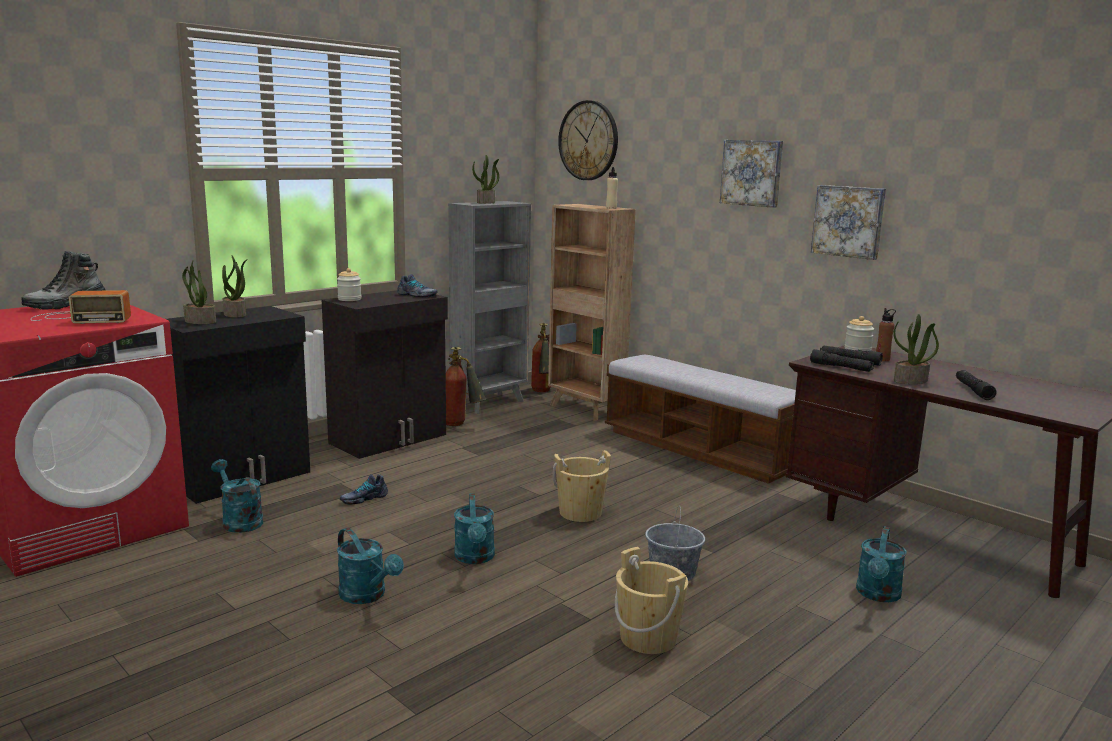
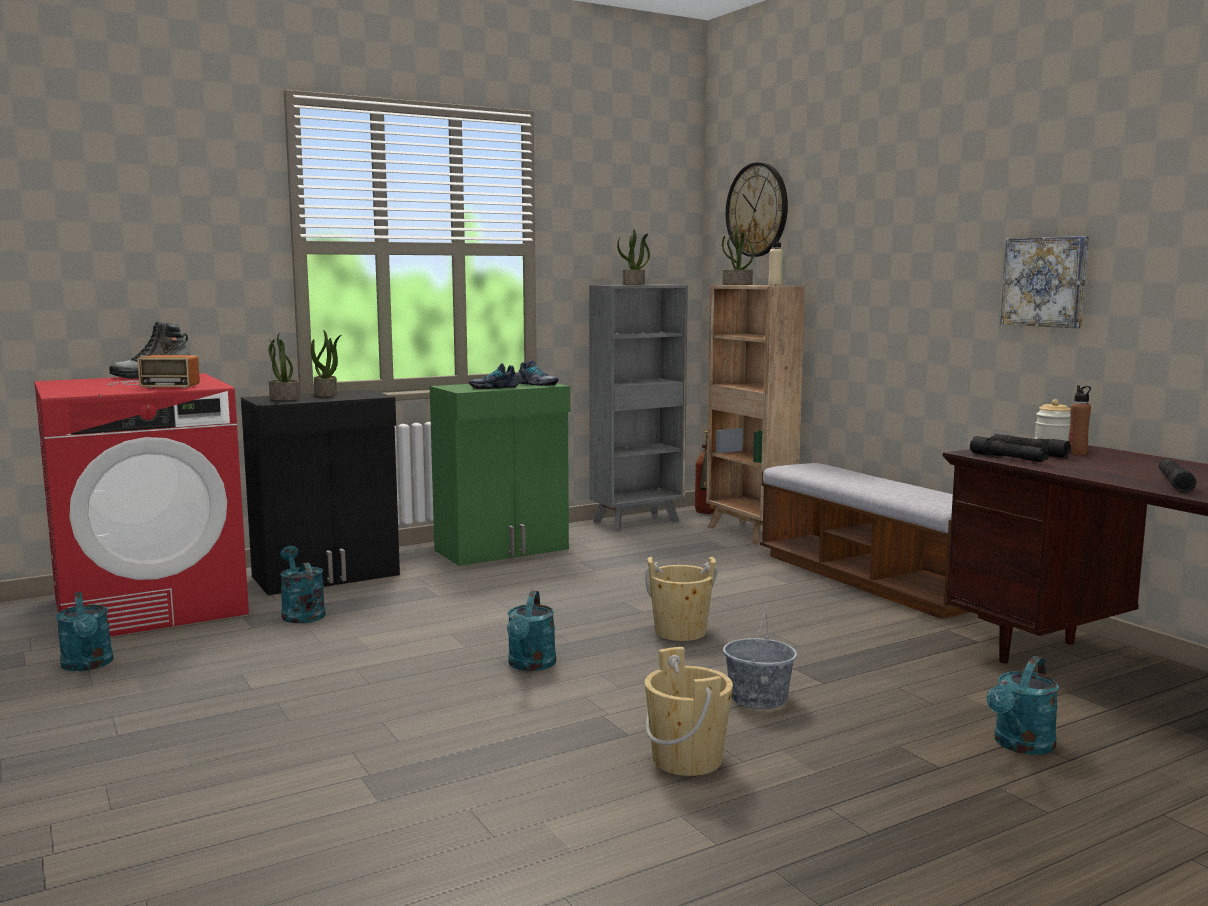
camera: 15 degrees right, 5 degrees down
(349, 299) = (459, 386): jar -> none
(363, 498) = (441, 602): shoe -> shoe (493, 387)
(367, 596) = (392, 690): turquoise watering can -> turquoise watering can (88, 665)
(390, 439) = (503, 550): black cabinet -> green cabinet
(461, 425) = (592, 540): fire extinguisher -> none
(752, 173) = (933, 231): picture -> none
(910, 381) = (1092, 472): potted plant -> potted plant (737, 284)

